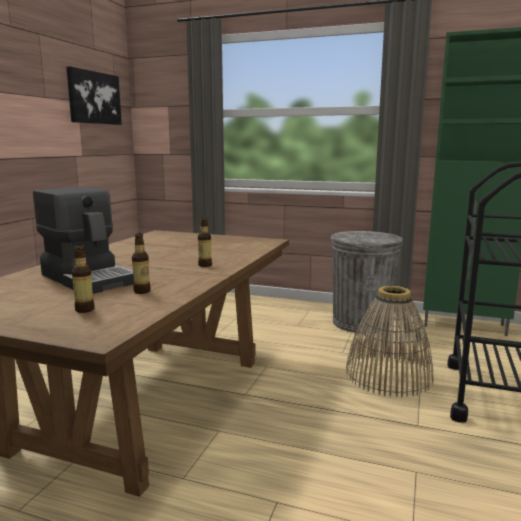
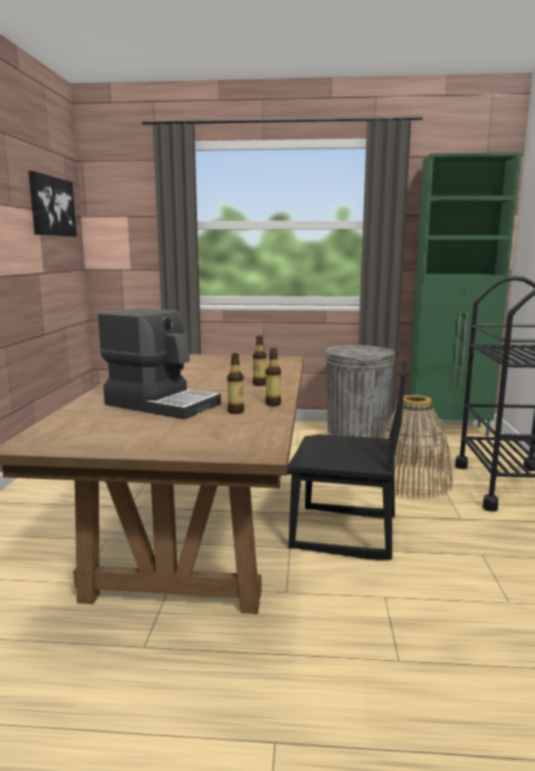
camera: 15 degrees left, 0 degrees up
(84, 310) = (206, 432): bottle -> bottle (273, 404)
(281, 424) = (344, 533): none -> black chair

